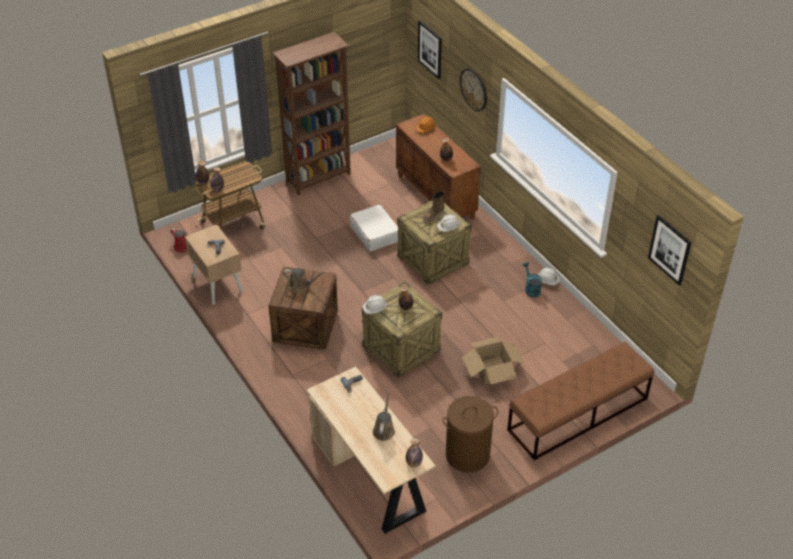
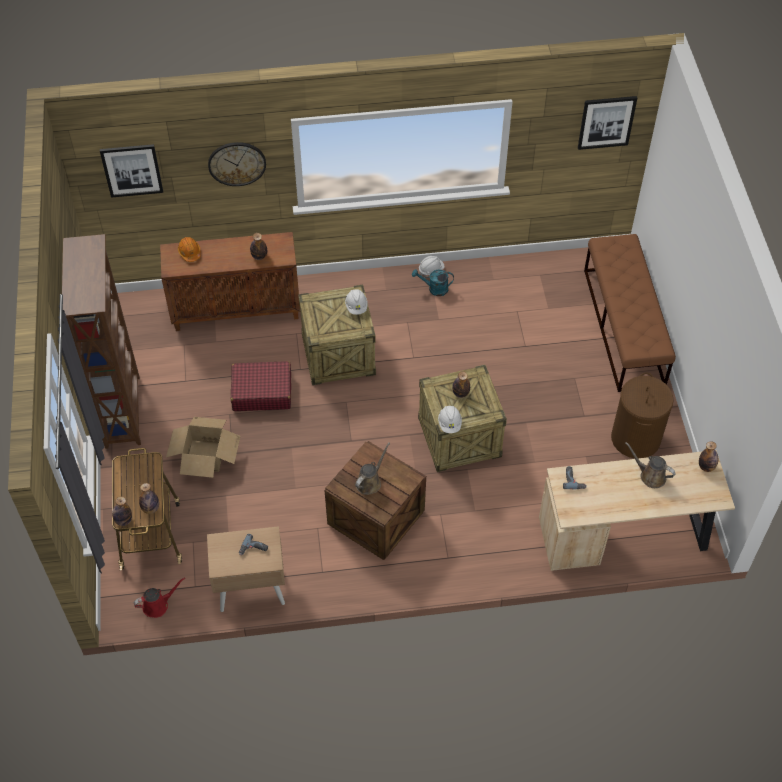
camera: 65 degrees left, 10 degrees up
(375, 233) = (261, 392): white suitcase -> red suitcase
(433, 216) = (327, 311): boot -> none
(492, 369) = (531, 370): cardboard box -> cardboard box (205, 455)

